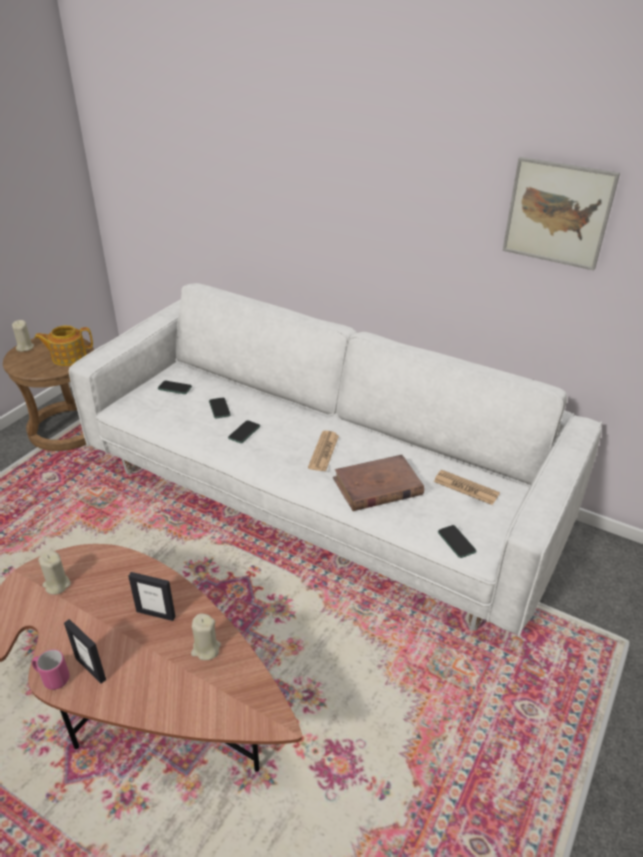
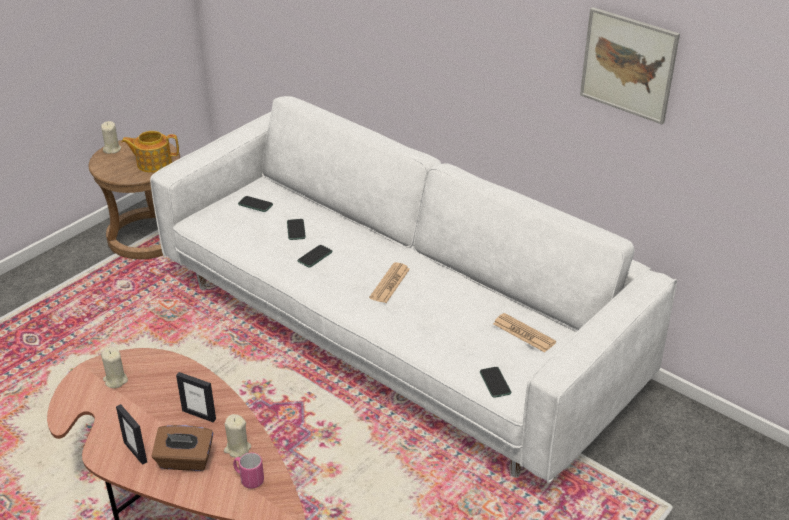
camera: 10 degrees right, 0 degrees up
(52, 678) = (102, 455): pink mug -> pink mug (248, 479)
(149, 672) = (185, 461): none -> brown tissue box
(377, 487) = (433, 323): brown book -> none

